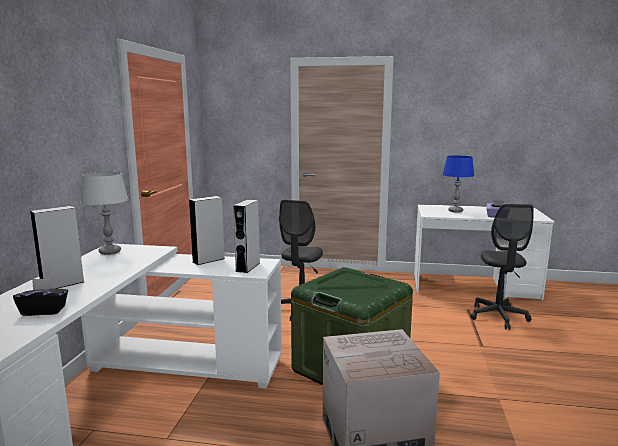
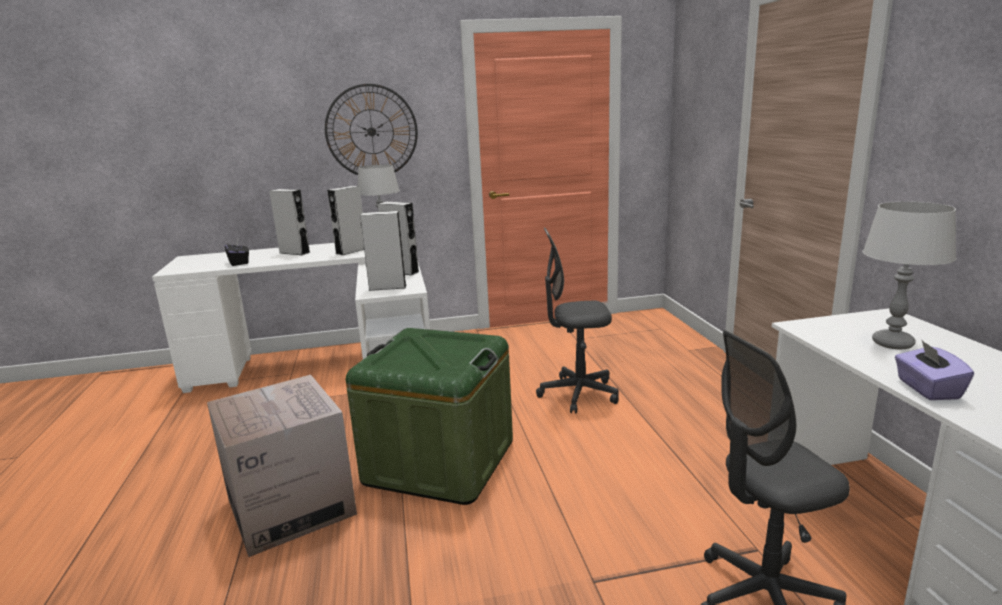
camera: 70 degrees right, 5 degrees up
(71, 139) = (371, 131): none -> wall clock
(118, 264) = (351, 251): none -> grey speaker
(455, 211) = (892, 343): blue table lamp -> grey table lamp

